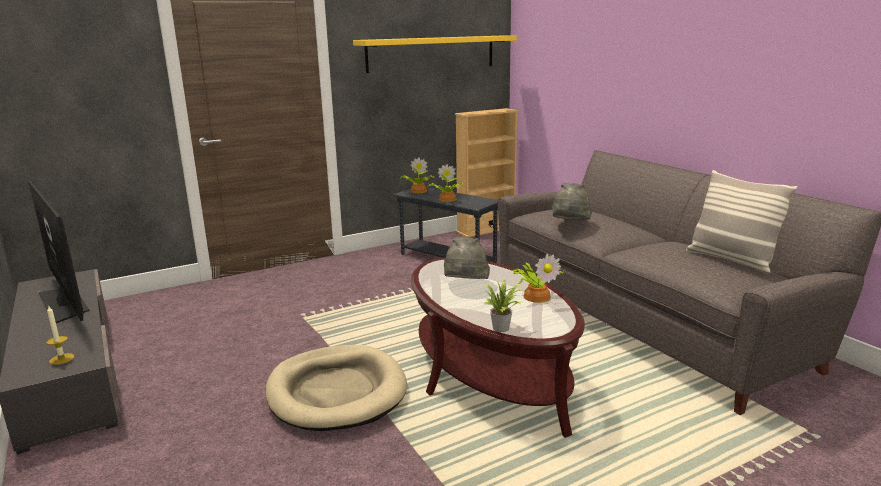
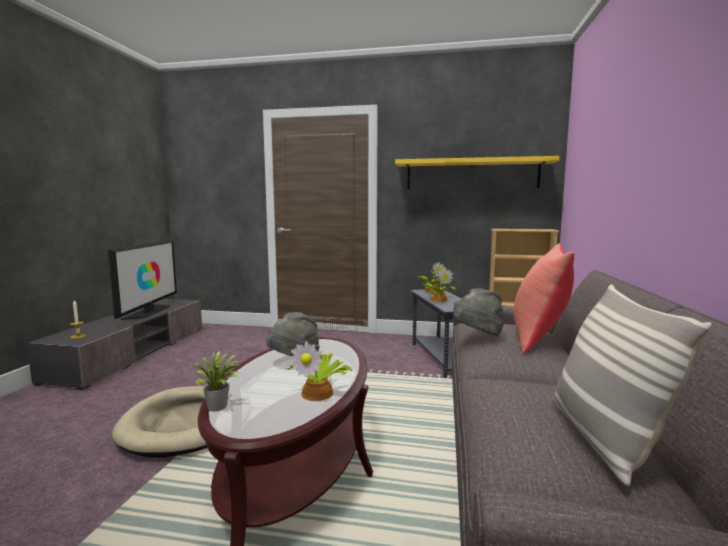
camera: 40 degrees right, 10 degrees down
(600, 214) = (539, 338): none -> red pillow

